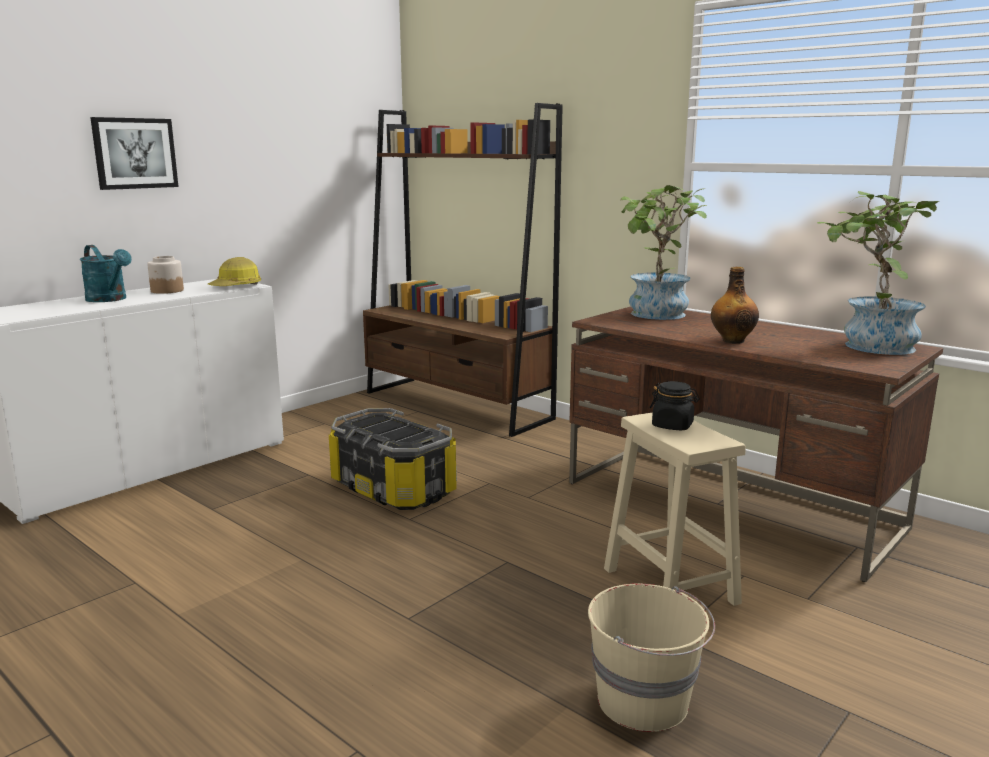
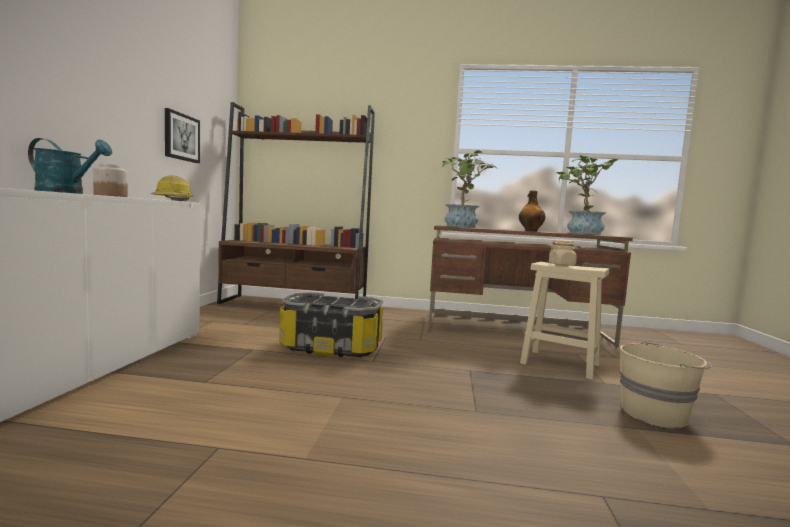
camera: 35 degrees left, 10 degrees down
(134, 153) = (74, 70): picture -> picture (181, 137)
(672, 426) = (562, 265): black jar -> beige jar

